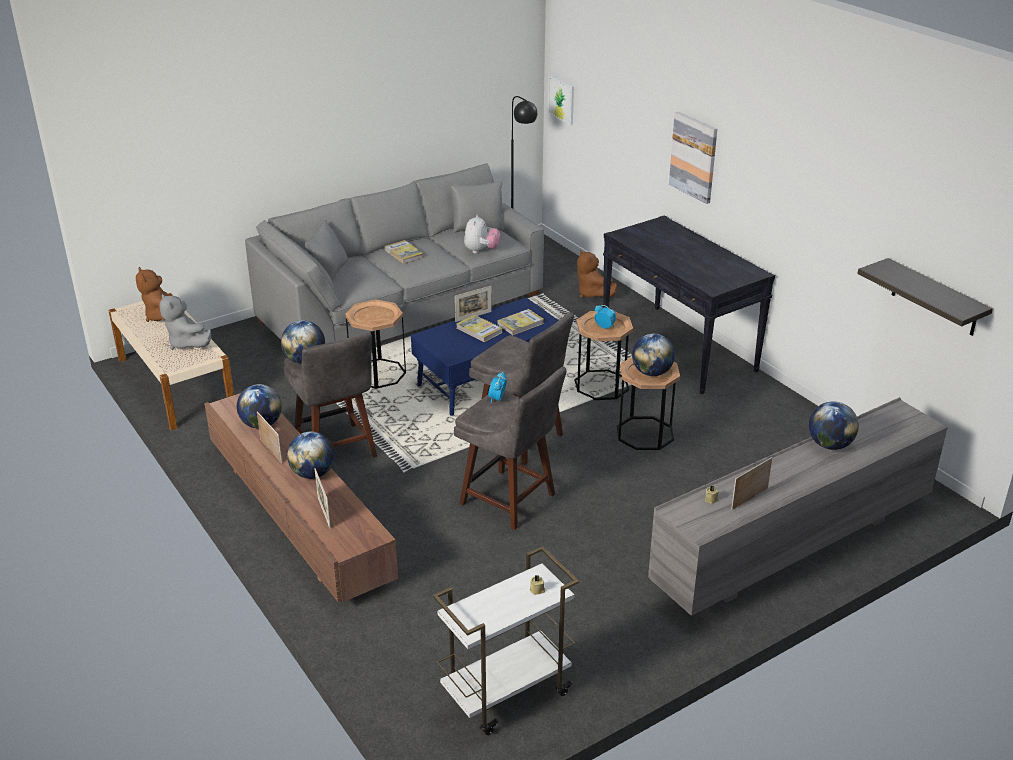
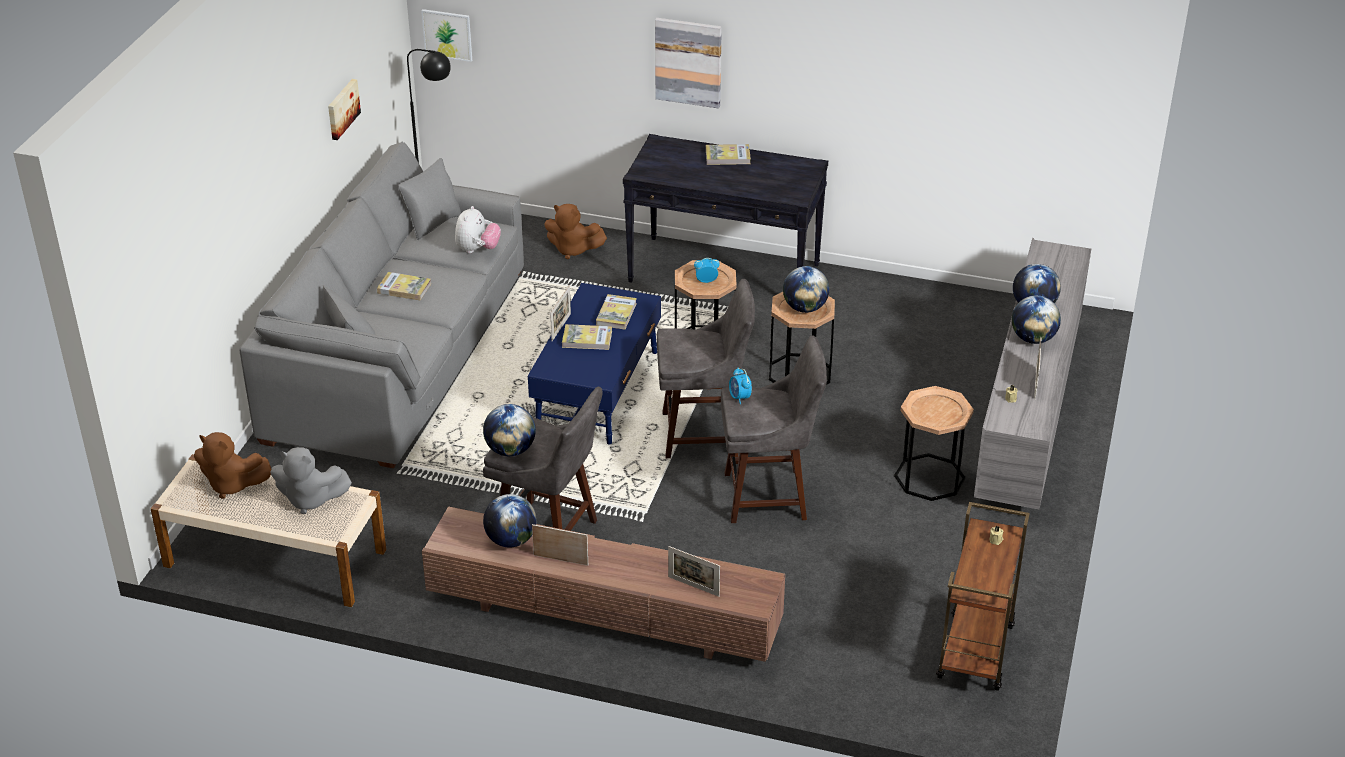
camera: 40 degrees left, 5 degrees up
(313, 474) = (631, 558): globe -> globe (1033, 339)
(378, 374) = (479, 438): brown side table -> brown side table (929, 477)
(432, 116) = (342, 109): none -> picture
(481, 250) = (477, 249): plush toy -> plush toy turned 45 degrees clockwise
(505, 697) = (974, 655): white cart -> brown cart
(699, 246) = (727, 157): none -> book
(934, 298) = (1034, 134): shelf -> none

